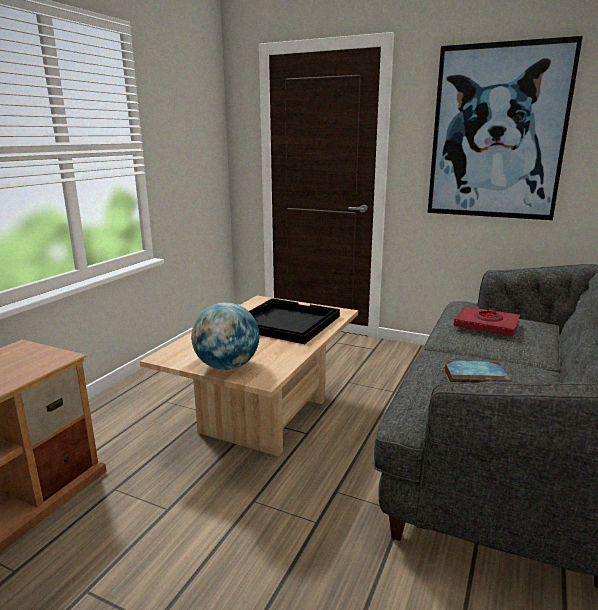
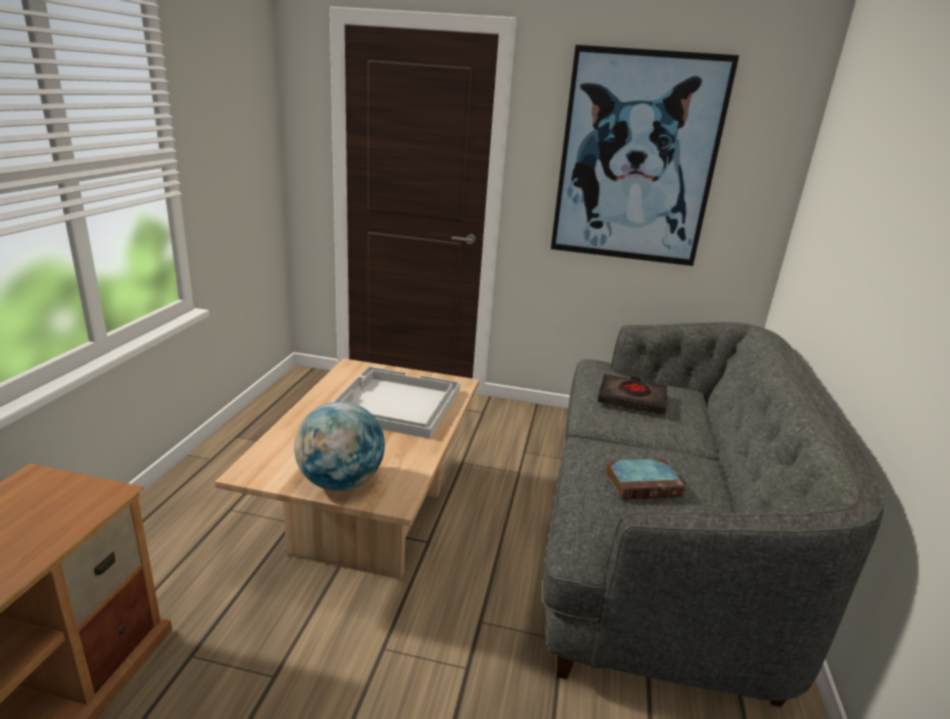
camera: 15 degrees left, 5 degrees up
(285, 322) = (395, 404): black tray -> white tray
(486, 325) = (632, 399): red book -> black book

